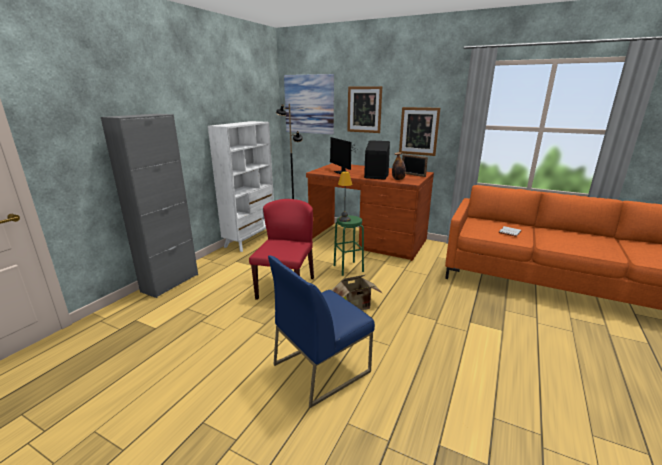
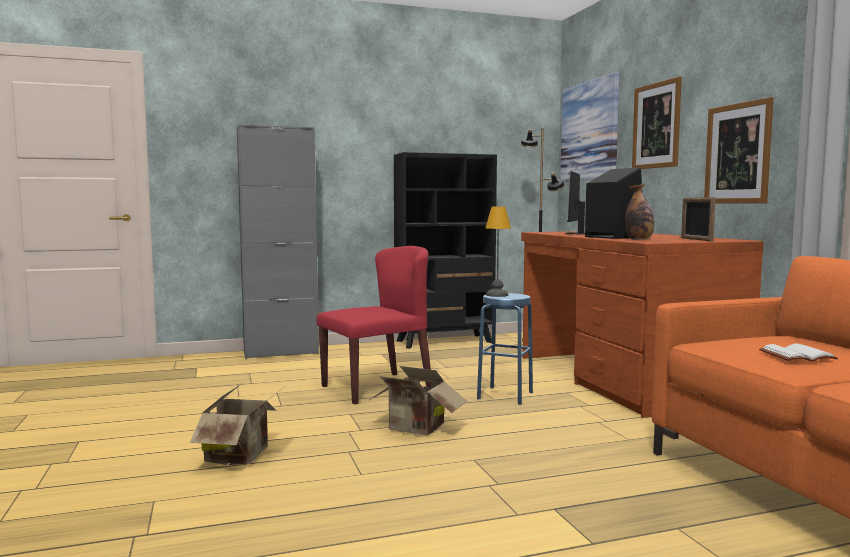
camera: 45 degrees right, 15 degrees down
(251, 239) = (445, 341): white bookcase -> black bookcase
(321, 367) = (242, 455): blue chair -> cardboard box
(348, 268) = (505, 395): green stool -> blue stool

